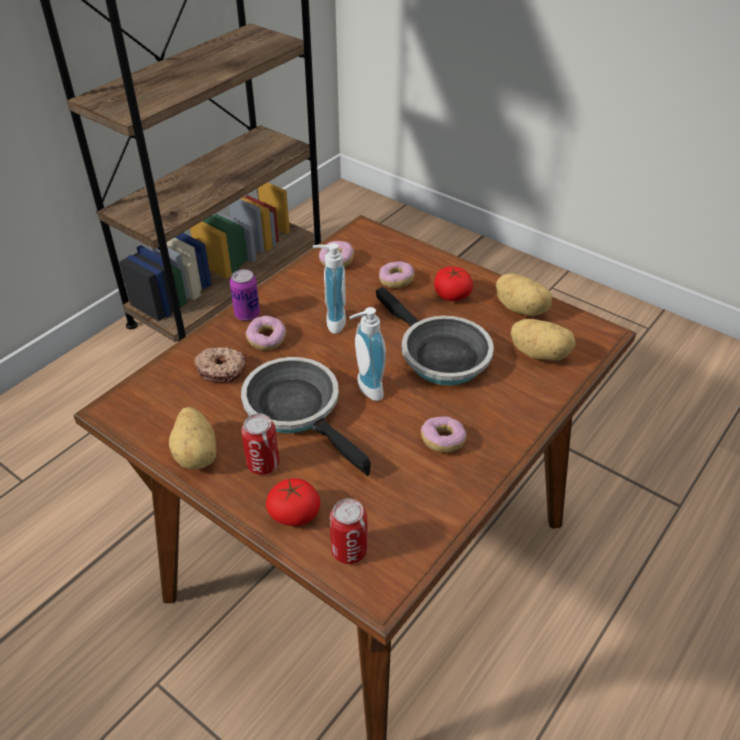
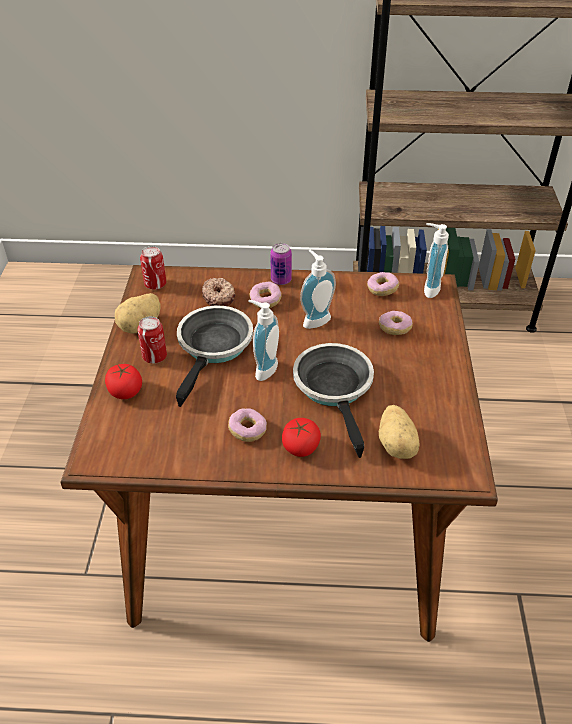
camera: 55 degrees right, 0 degrees up
(349, 550) = (114, 430): can -> can (155, 284)
(365, 236) = (428, 288): none -> soap dispenser
(439, 355) = (335, 389): frying pan -> frying pan turned 150 degrees clockwise
(452, 295) = (413, 364): tomato -> tomato (300, 446)
(521, 309) = (441, 411): potato -> none

